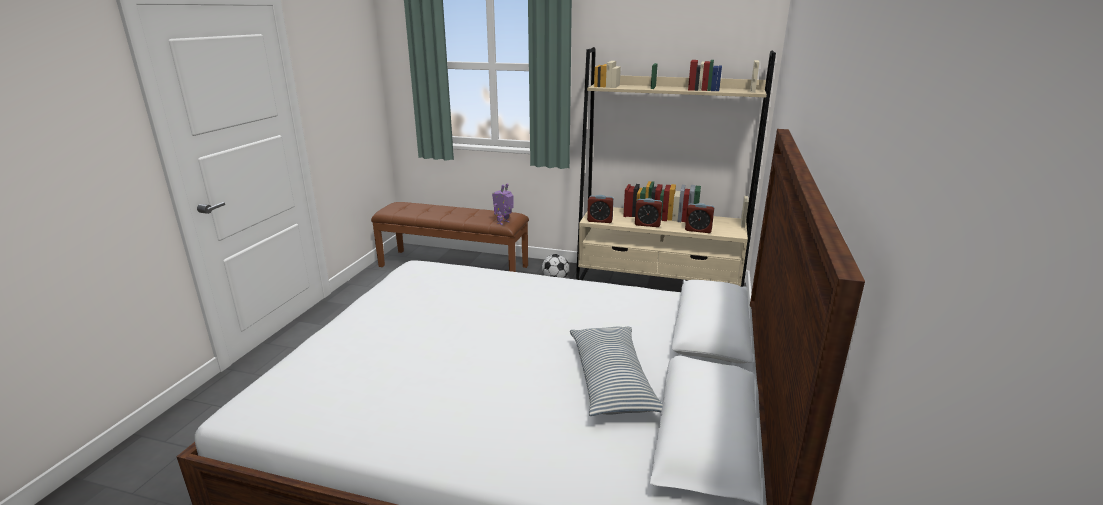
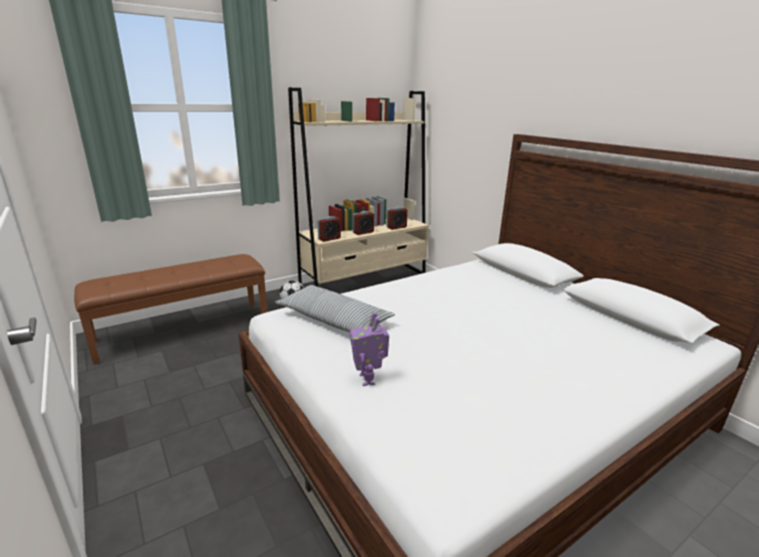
camera: 50 degrees left, 0 degrees up
(504, 223) = (249, 264): toy robot -> toy robot (368, 379)
(612, 380) = (556, 317): pillow -> pillow (334, 319)

